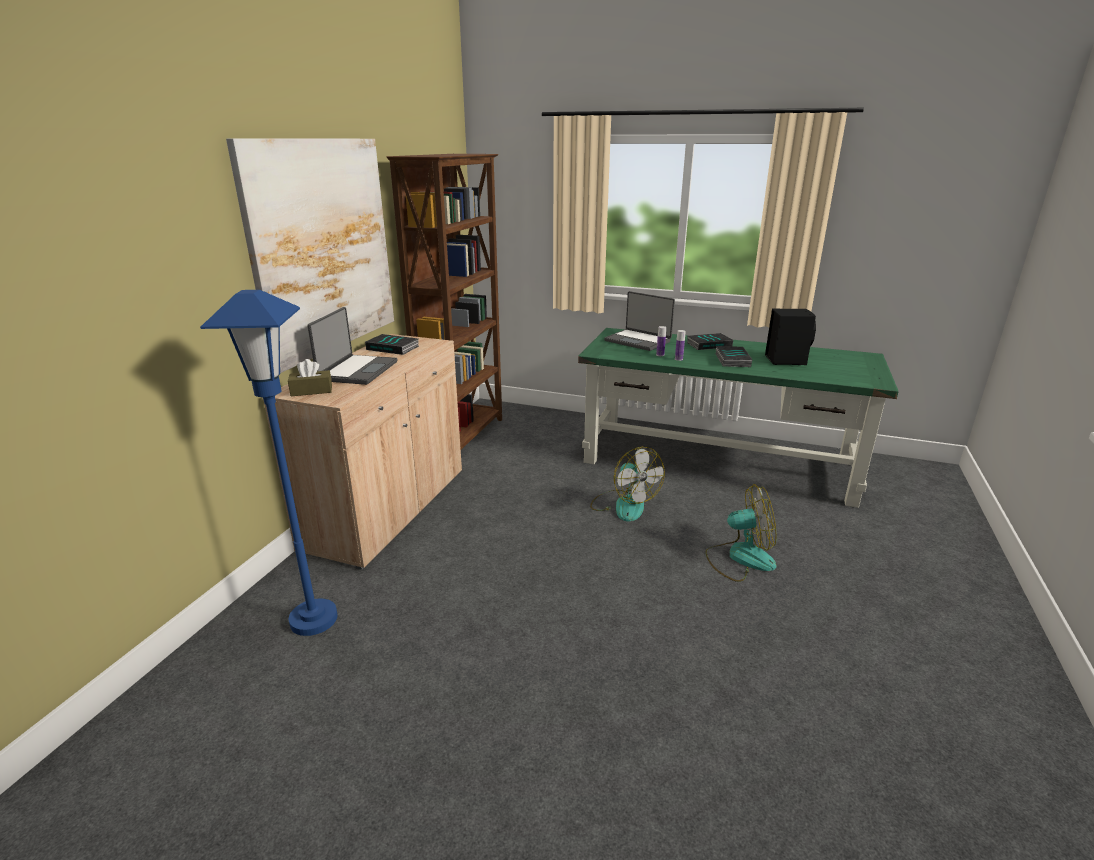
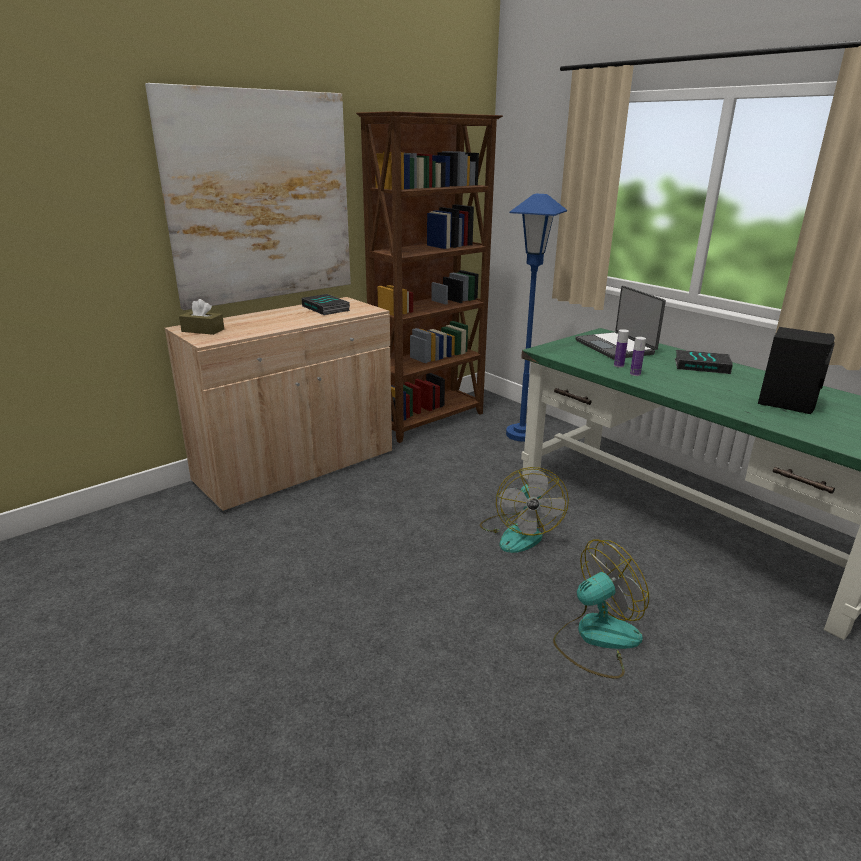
camera: 30 degrees right, 0 degrees up
(313, 619) = (147, 540): blue floor lamp -> blue floor lamp (521, 434)
(357, 371) = (264, 321): laptop -> none
(731, 360) = (705, 387): book -> none
(740, 558) = (596, 638): fan -> fan turned 60 degrees counterclockwise

